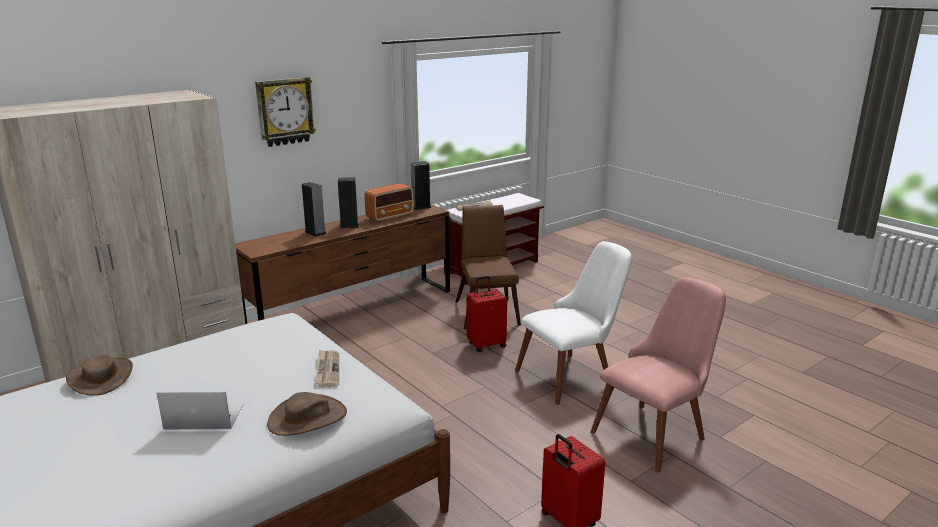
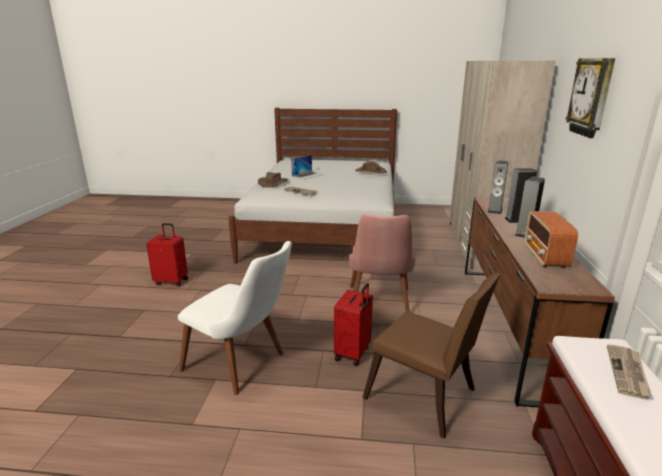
camera: 135 degrees right, 0 degrees up
(421, 207) = (578, 284): speaker -> speaker (495, 210)
(573, 374) = (243, 364): white chair -> white chair turned 75 degrees counterclockwise
(656, 430) = (137, 348): pink chair -> pink chair (379, 306)

